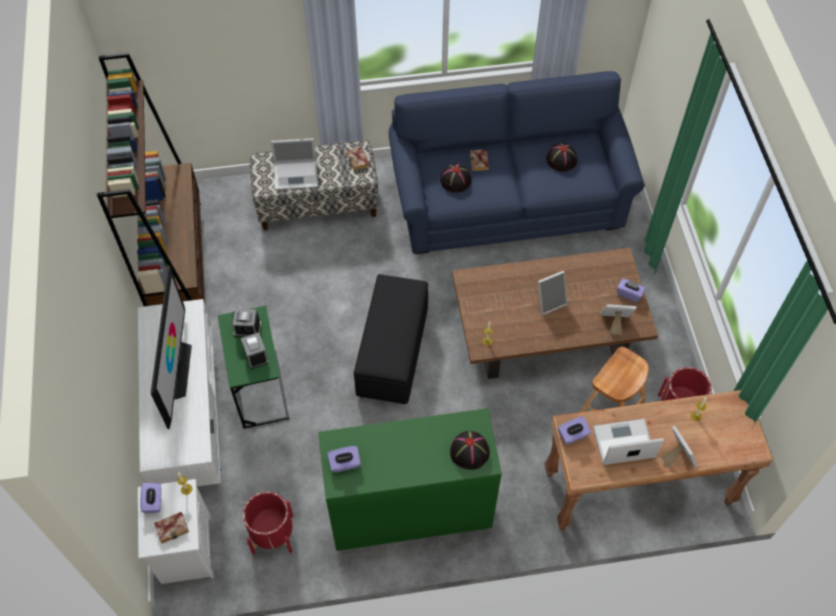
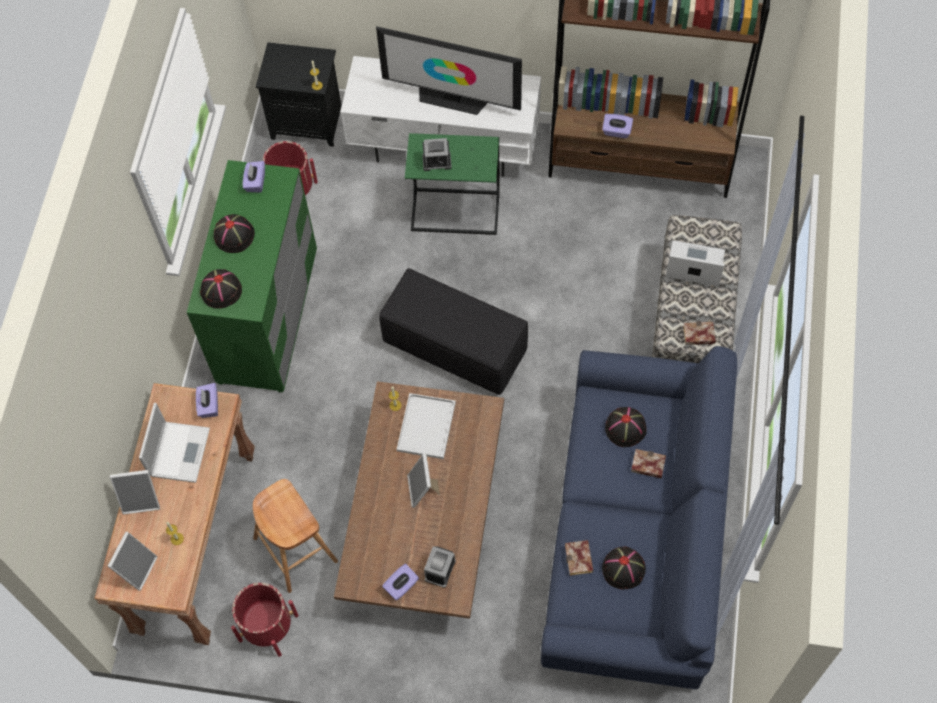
camera: 110 degrees right, 5 degrees up
(153, 501) = (315, 59): purple tissue box -> purple tissue box (616, 131)
(173, 527) = (284, 70): book -> book (580, 560)
(185, 548) = (308, 122): white nightstand -> black nightstand
(247, 329) = (472, 159): alarm clock -> alarm clock (440, 570)
(296, 175) = (693, 264): laptop -> laptop turned 90 degrees clockwise
(408, 461) = (234, 235): none -> black hat
(498, 313) = (426, 428): none -> white tray
(614, 323) = (368, 552): picture frame -> picture frame (136, 568)

